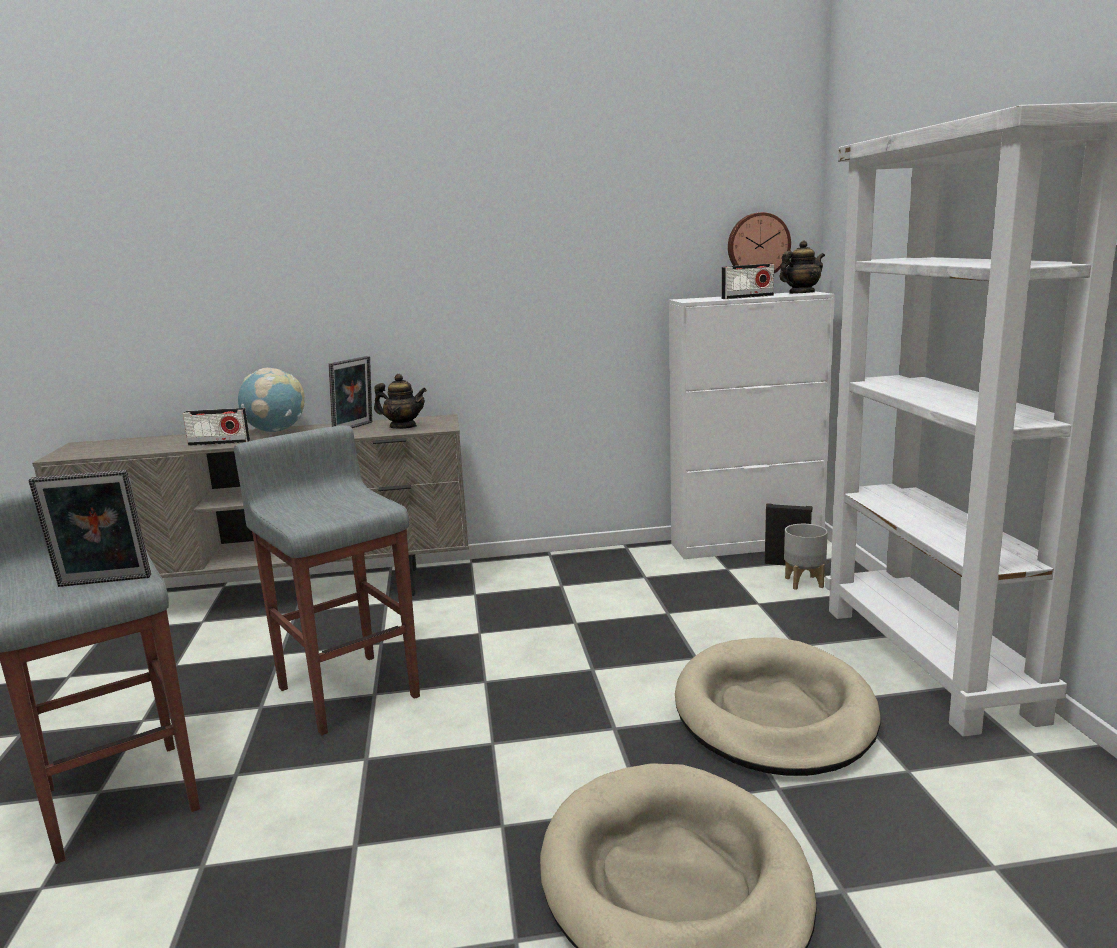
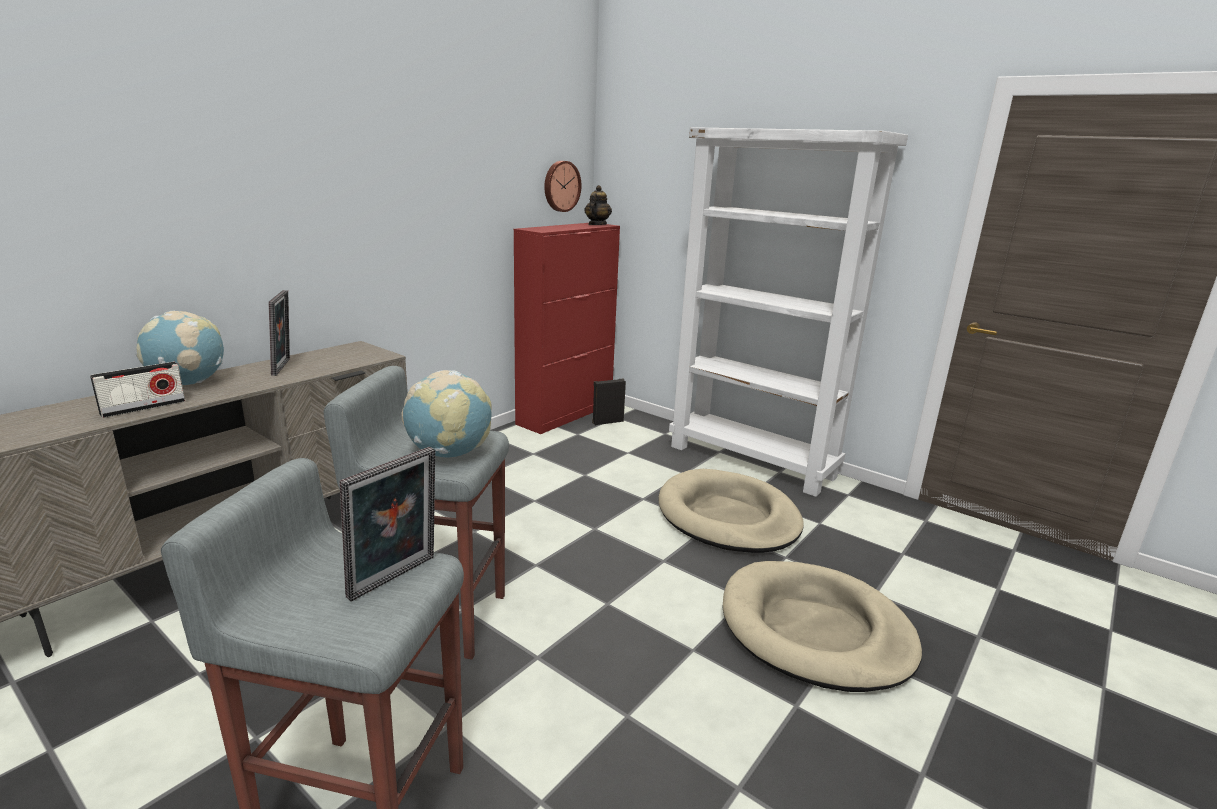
camera: 45 degrees left, 5 degrees up
(324, 513) = (449, 454): none -> globe
(403, 427) = (339, 360): teapot -> none
(747, 297) = (571, 227): radio -> none
(747, 544) = (566, 414): white cabinet -> red cabinet
(804, 582) = (634, 432): grey planter -> none

